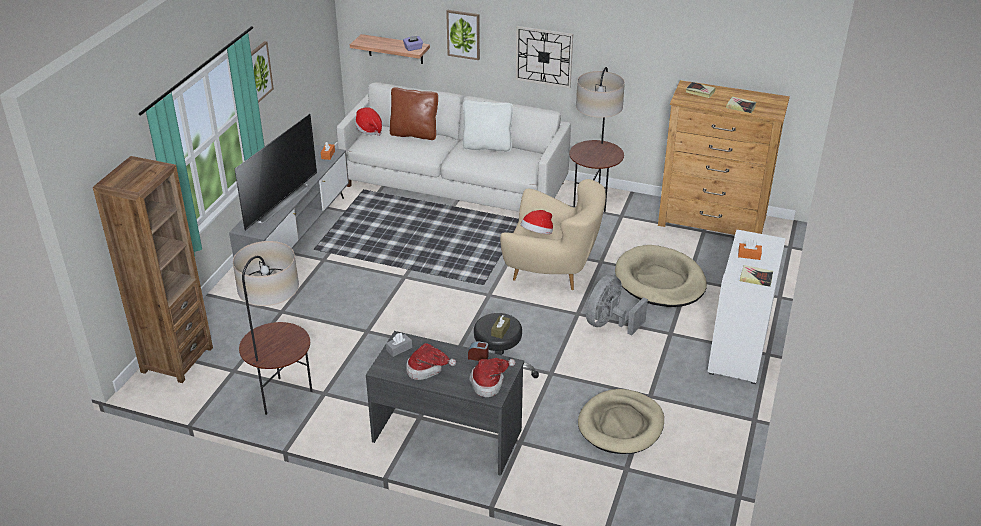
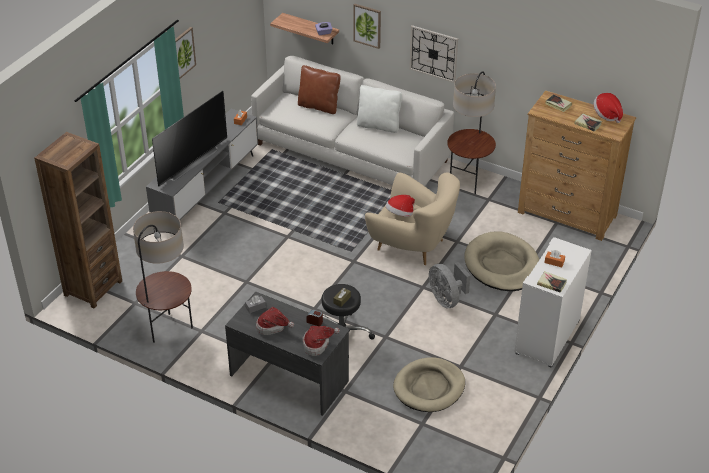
camera: 10 degrees right, 5 degrees up
(368, 130) = (281, 98): hat -> hat (607, 115)
(609, 324) = (447, 299): grey fan -> grey fan turned 75 degrees counterclockwise

